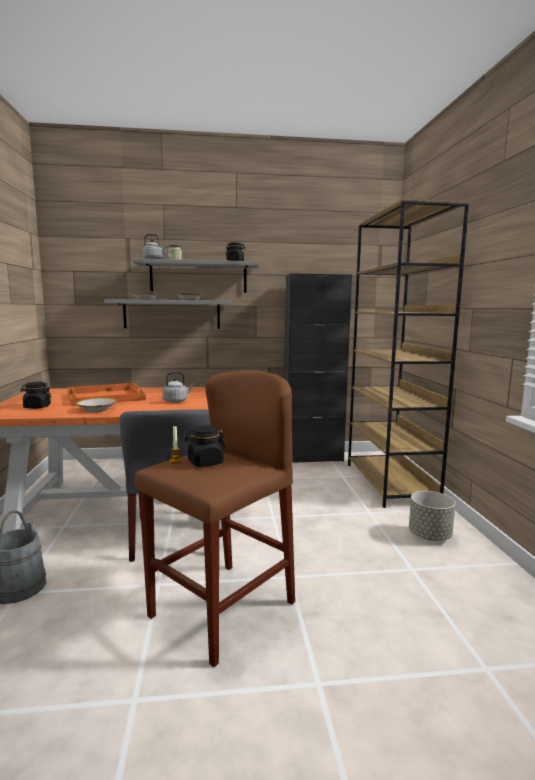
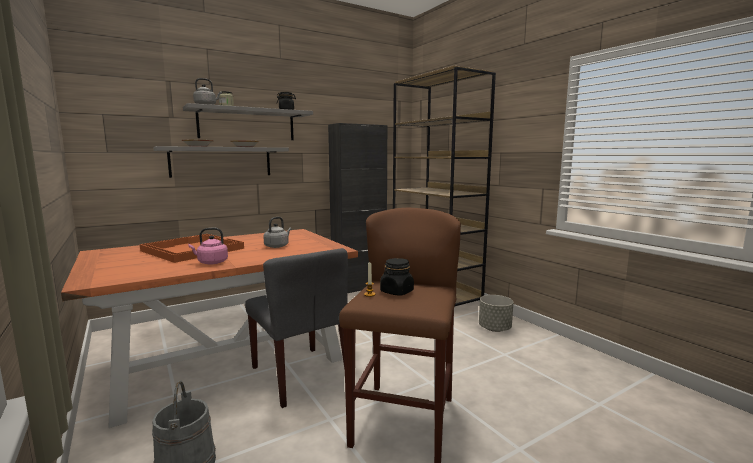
camera: 25 degrees left, 0 degrees up
(37, 407) = (133, 268): black jar -> none
(96, 409) = (211, 262): bowl -> pink kettle

